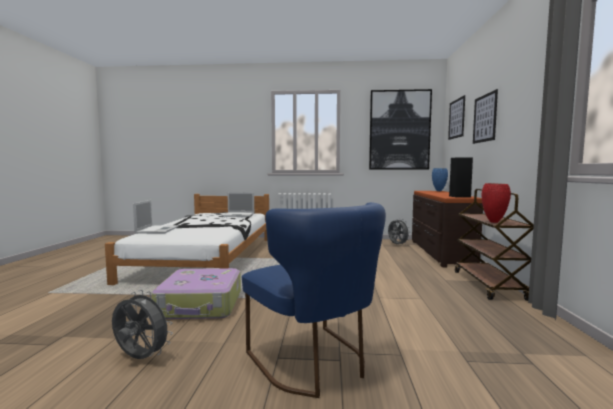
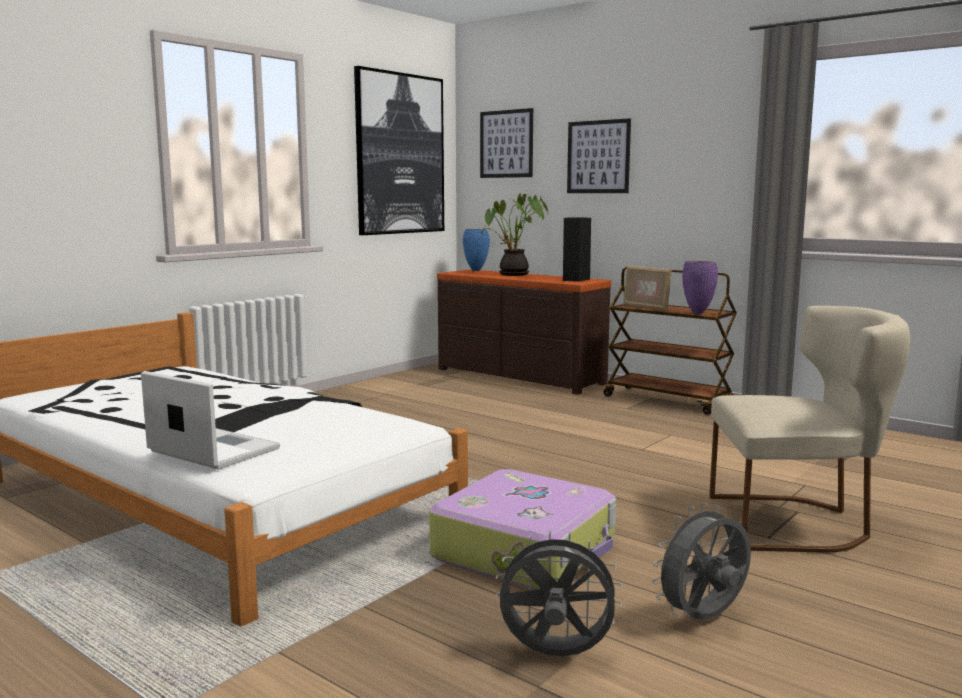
camera: 55 degrees left, 5 degrees up
(239, 215) = (192, 377): laptop -> none
(315, 363) = (797, 523): blue chair -> beige chair
(397, 245) = (438, 380): grey fan -> grey fan (555, 656)
(443, 193) = (513, 275): none -> potted plant
(475, 216) = (645, 308): none -> picture frame
(494, 222) = (698, 313): red vase -> purple vase

